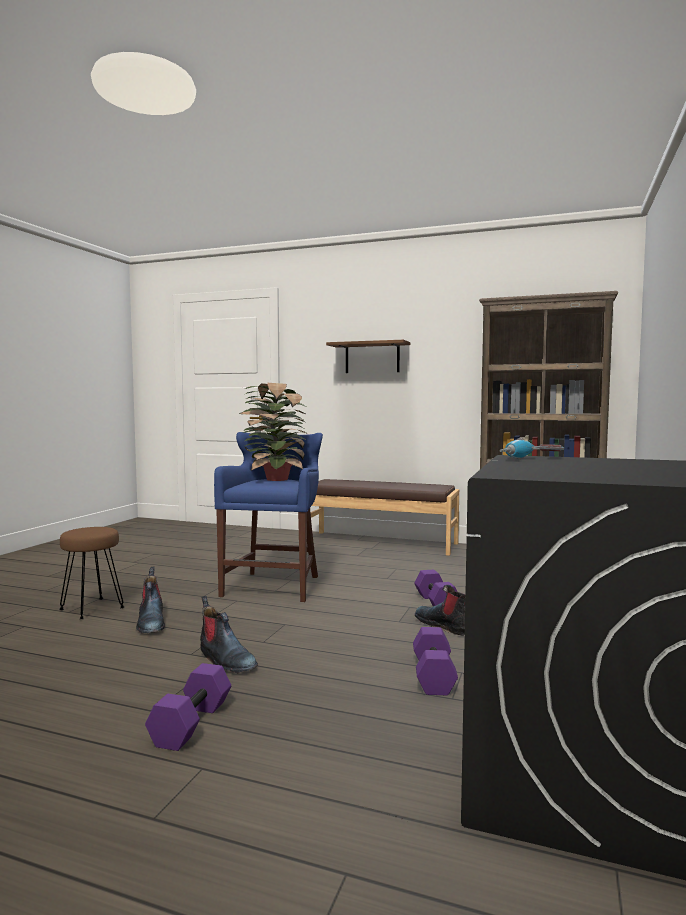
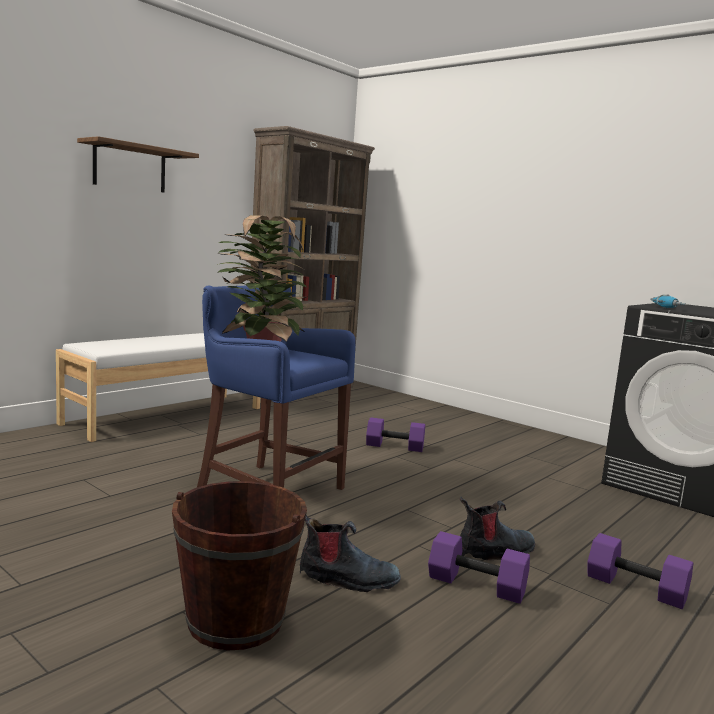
camera: 70 degrees left, 5 degrees up
(93, 608) = (235, 621): brown stool -> brown bucket
(380, 542) = (165, 415): brown bench -> white bench
(432, 675) = (550, 485): purple dumbbell -> purple dumbbell (475, 585)
(445, 626) = (452, 457): boot -> none

